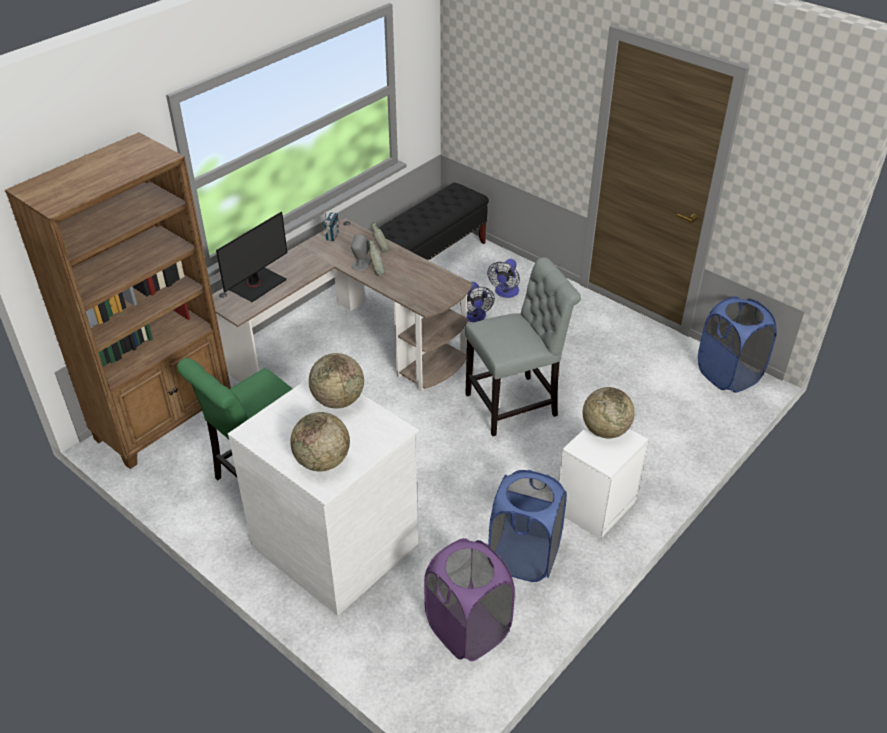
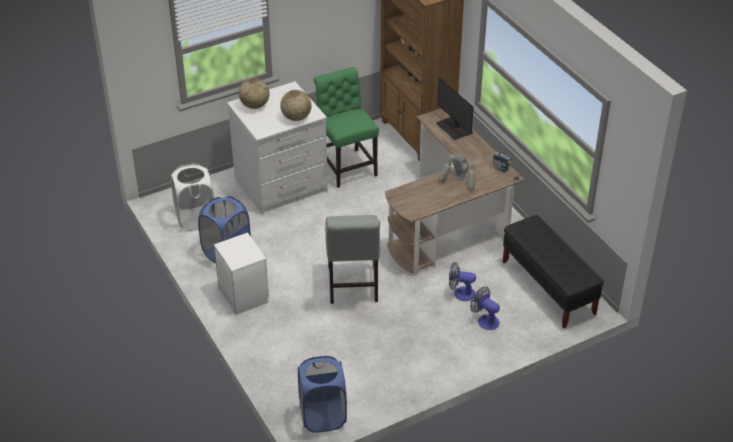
camera: 110 degrees right, 0 degrees up
(468, 630) = (195, 219): purple laundry basket -> white laundry basket
(605, 430) = (250, 254): globe -> none

